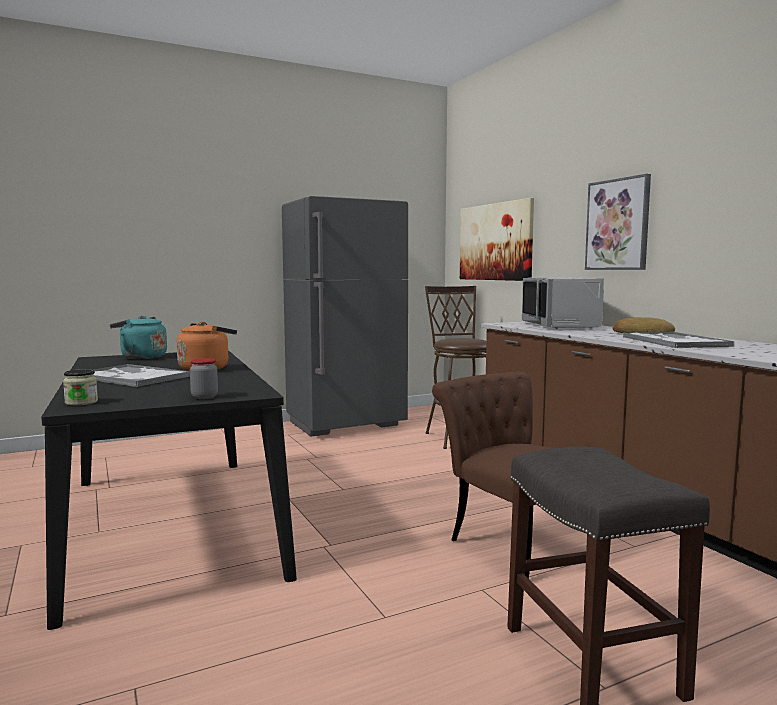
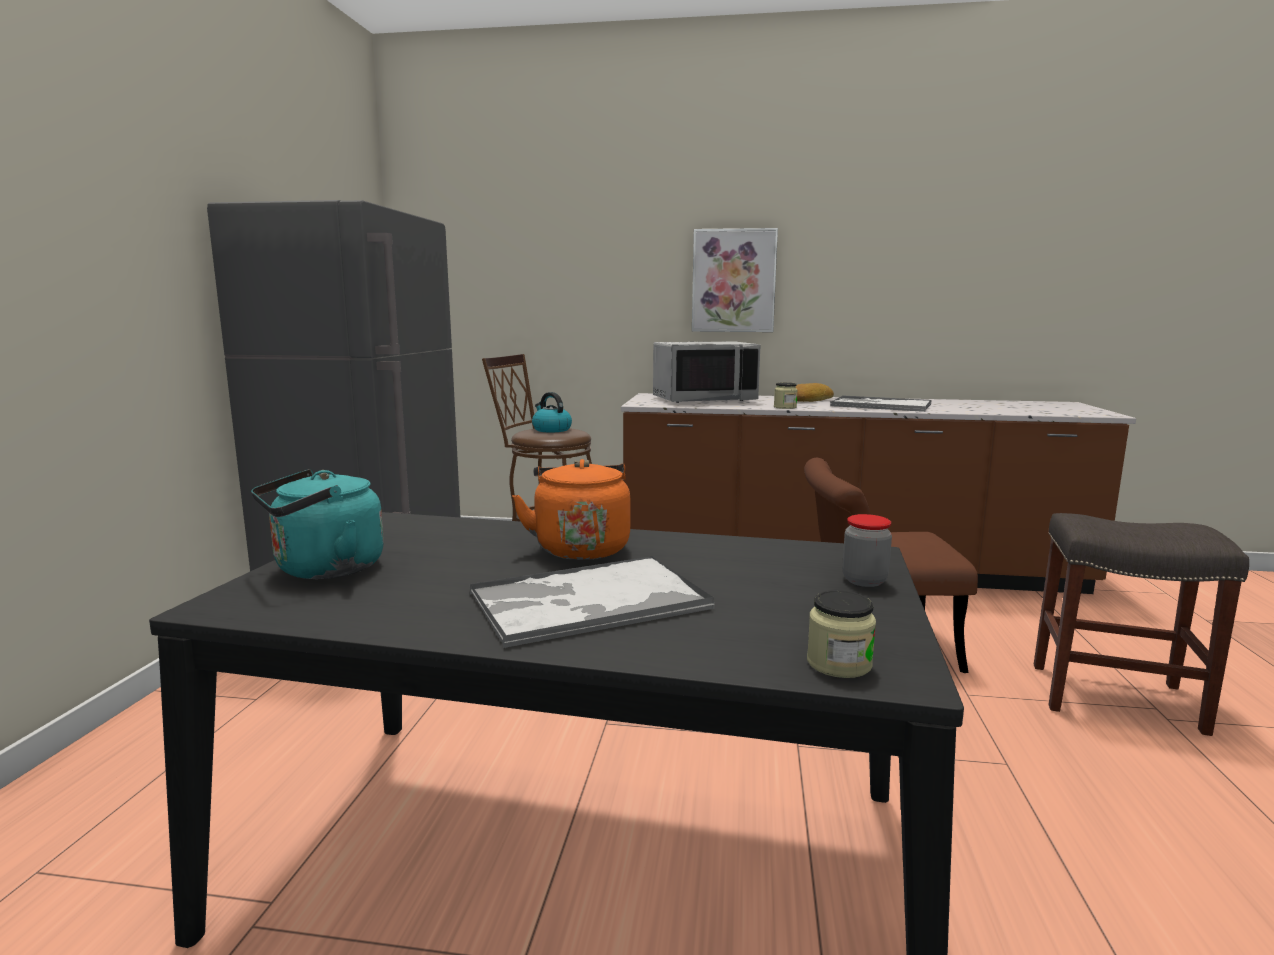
camera: 55 degrees left, 5 degrees up
(464, 339) = (551, 429): none -> kettle
(495, 242) = (515, 291): picture -> none
(561, 326) = (704, 399): grey microwave -> grey microwave turned 45 degrees counterclockwise
(579, 334) = (785, 407): none -> jar

